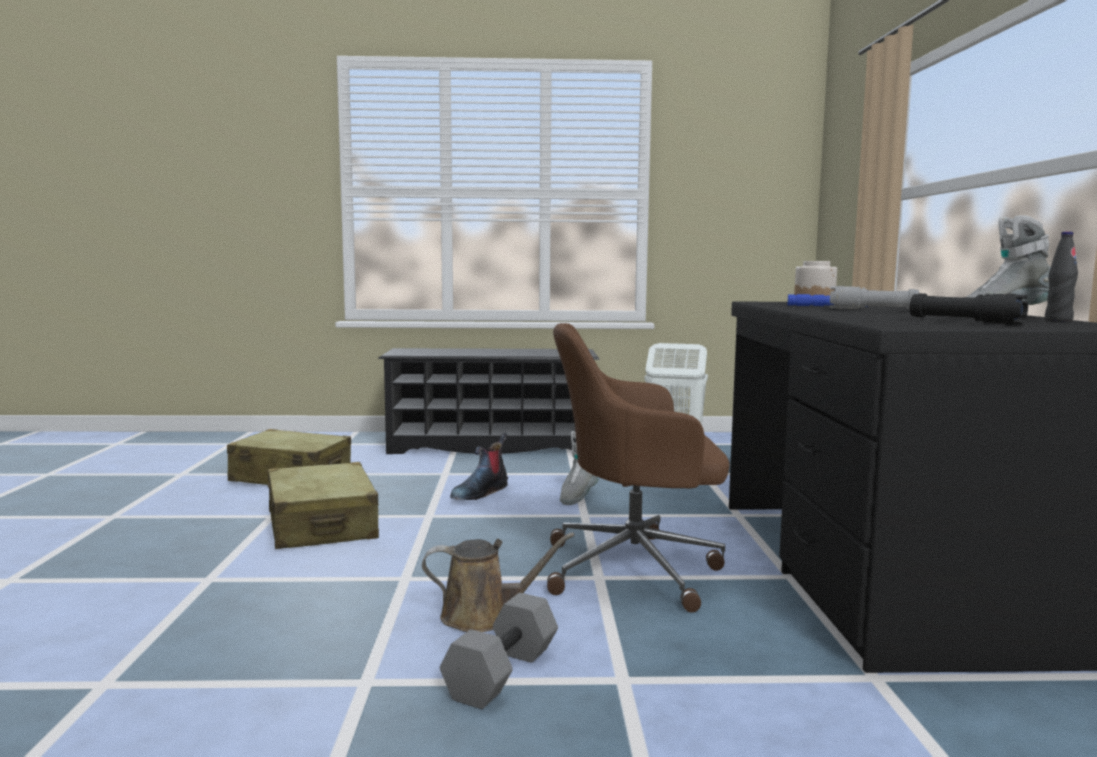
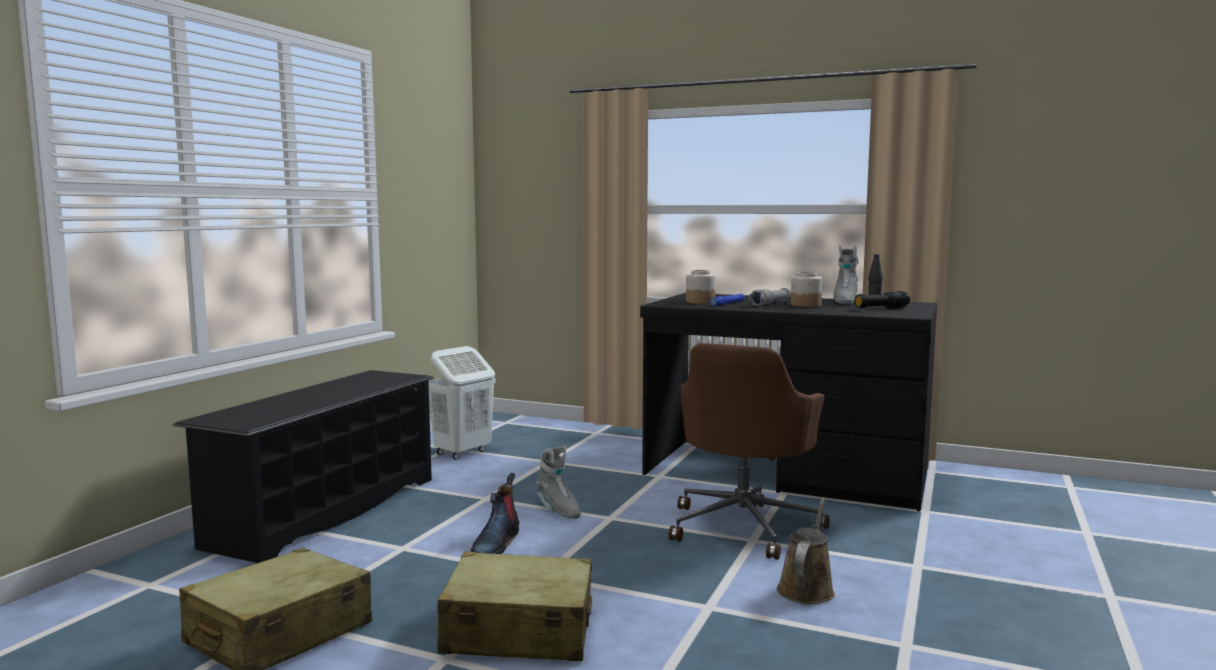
camera: 65 degrees left, 0 degrees up
(479, 493) = (496, 543): boot -> boot turned 45 degrees clockwise
(503, 674) = (903, 597): grey dumbbell -> none
(896, 313) = (805, 305): none -> jar

